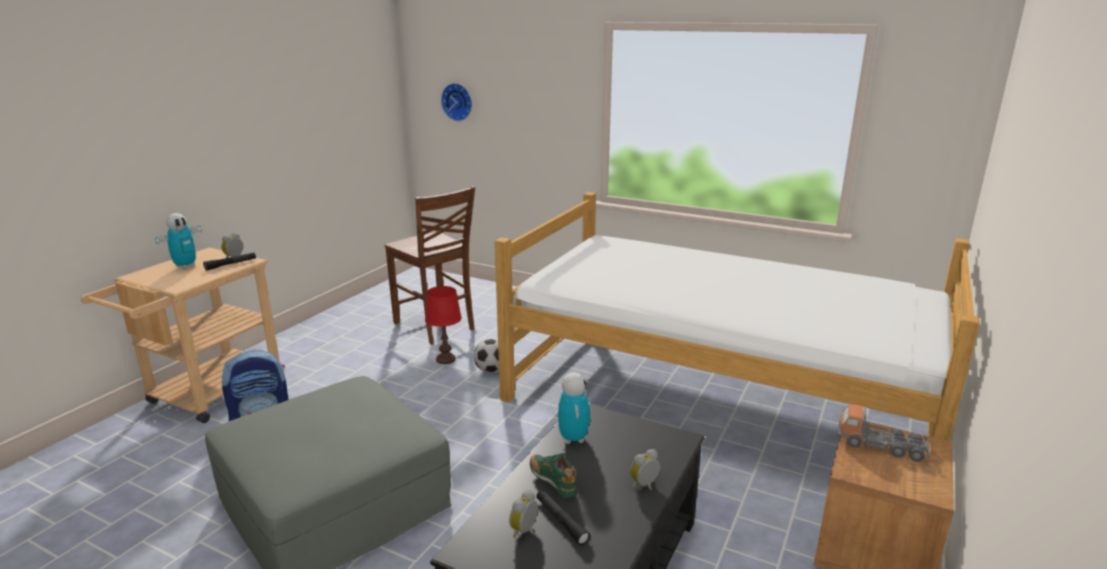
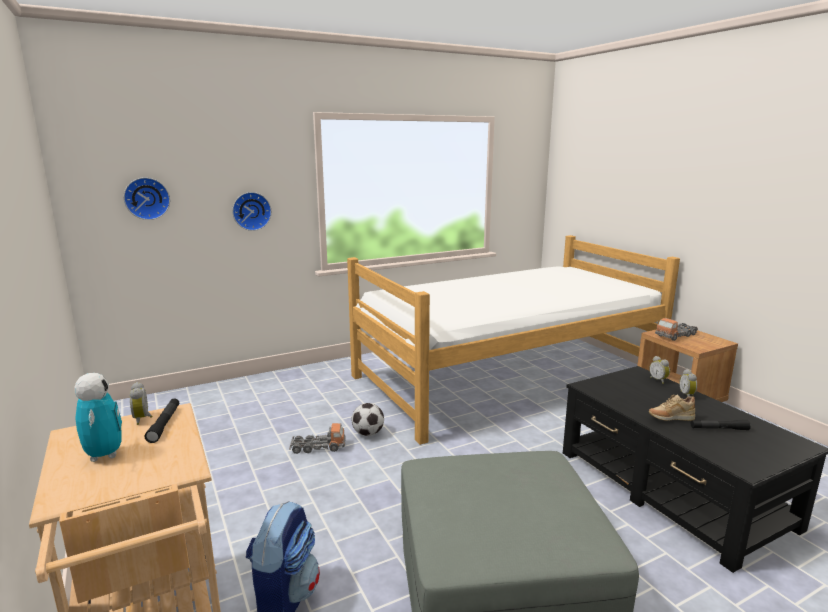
camera: 55 degrees left, 5 degrees down
(435, 326) = (247, 434): brown chair -> none
(446, 359) = (318, 447): red table lamp -> toy truck
(526, 531) = (727, 442): alarm clock -> alarm clock (658, 380)
(537, 125) = (251, 211): none -> wall clock
(553, 481) = (670, 419): green shoe -> beige shoe
(573, 438) = (619, 398): toy robot -> none

